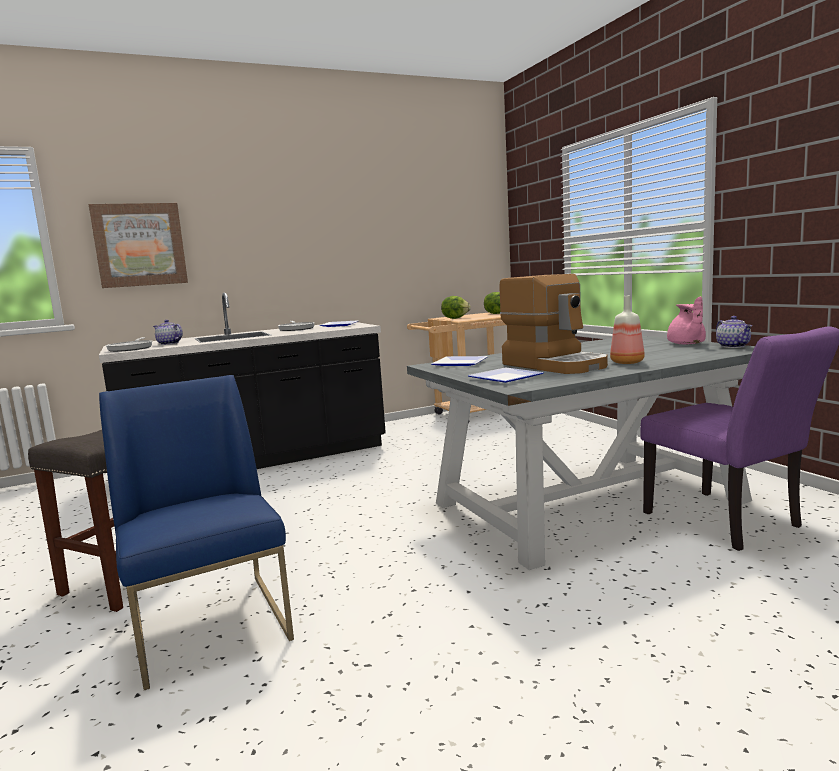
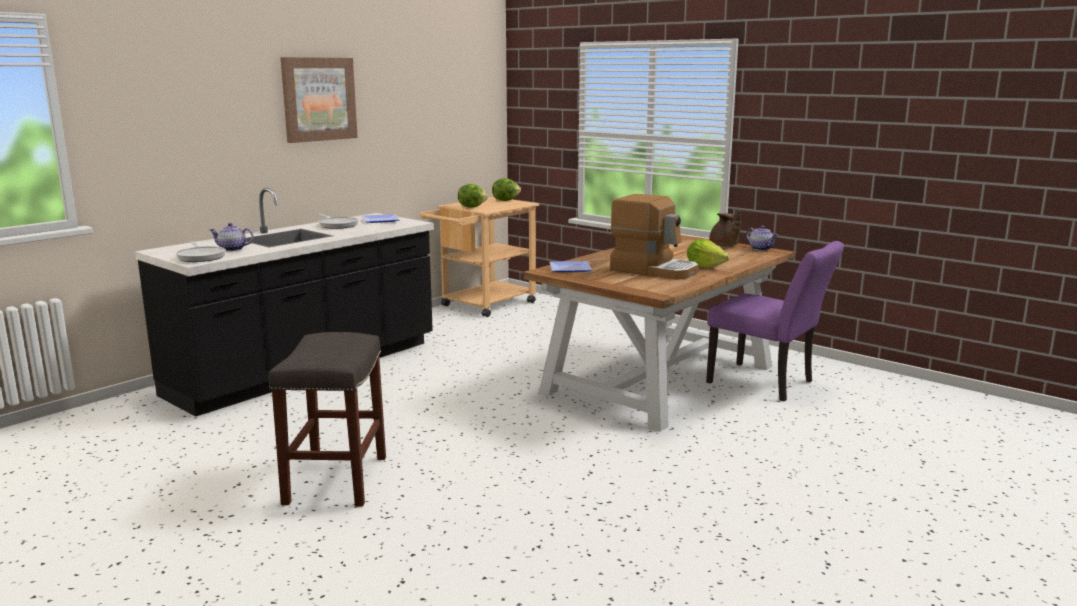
camera: 25 degrees left, 5 degrees up
(140, 245) = (160, 131): picture -> picture (318, 99)
(212, 626) = (463, 501): blue chair -> none
(502, 378) = (634, 285): plate -> none
(589, 501) = (660, 378): grey dining table -> brown dining table
(627, 362) = (705, 266): bottle -> lettuce
(686, 344) = (724, 246): pink teapot -> brown teapot

